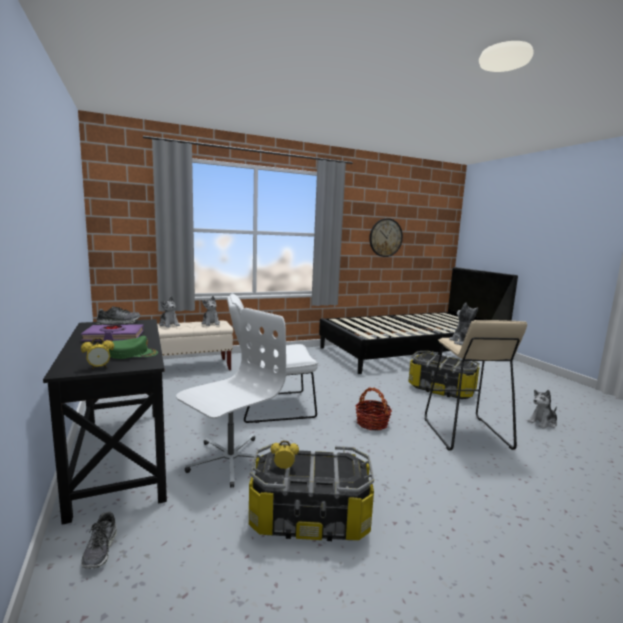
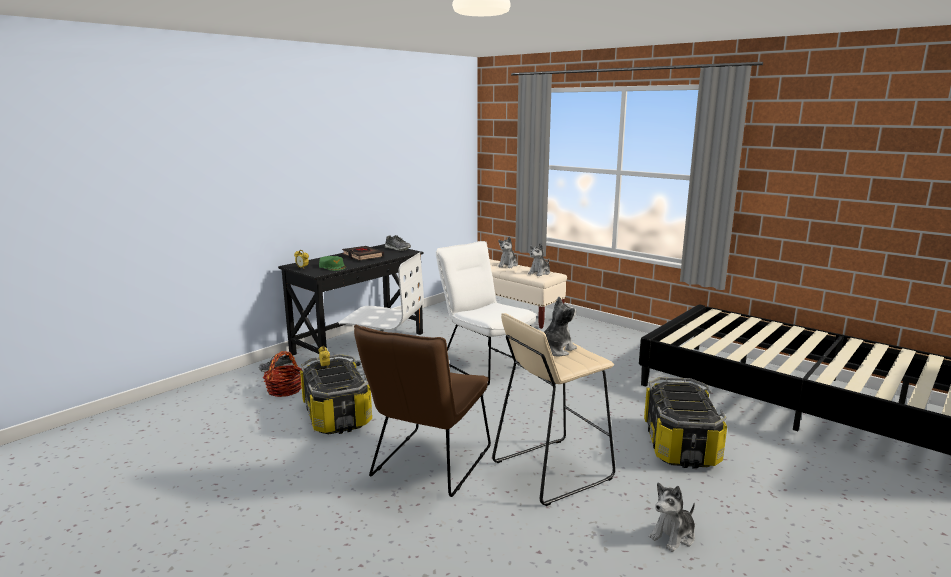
camera: 65 degrees right, 5 degrees up
(114, 336) = (362, 256): purple book -> black book
(372, 423) = (509, 413): basket -> basket (284, 390)
(385, 237) = (844, 189): wall clock -> none
(448, 483) = (427, 466): none -> brown chair
(543, 423) = (673, 536): plush toy -> plush toy turned 75 degrees counterclockwise

